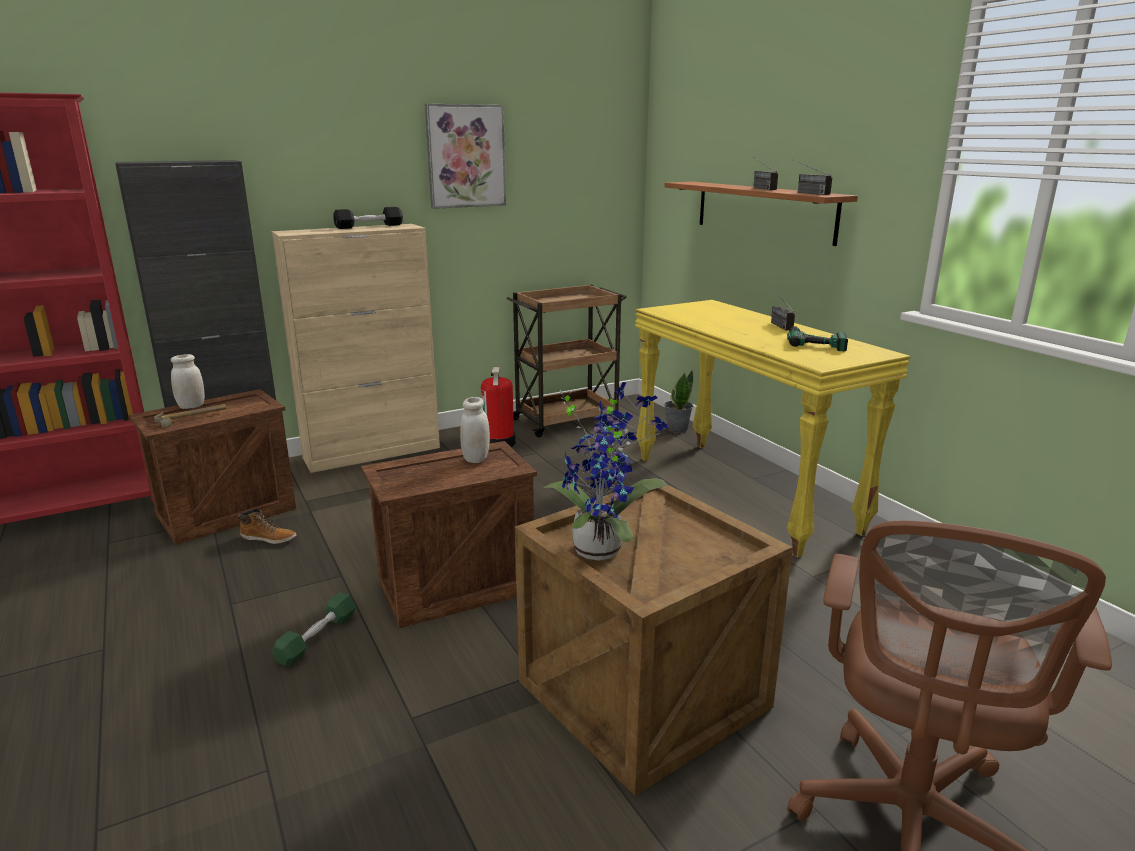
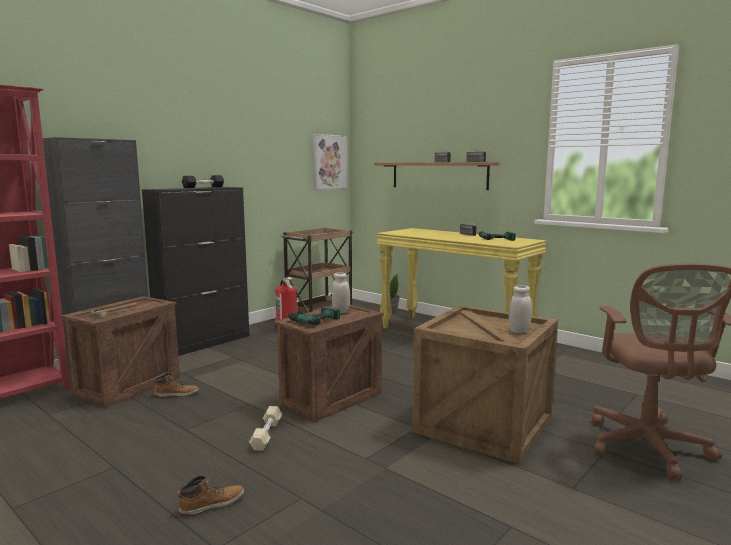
camera: 20 degrees left, 10 degrees down
(154, 748) = (211, 504): none -> boot
(191, 406) = (105, 307): white jar -> white jar (519, 331)
(317, 638) = (266, 435): green dumbbell -> beige dumbbell
(373, 452) = (204, 343): beige cabinet -> black cabinet
(413, 469) = (309, 319): none -> power drill
(466, 156) = (255, 146): picture -> picture (328, 162)
(601, 547) = (466, 332): potted plant -> none

